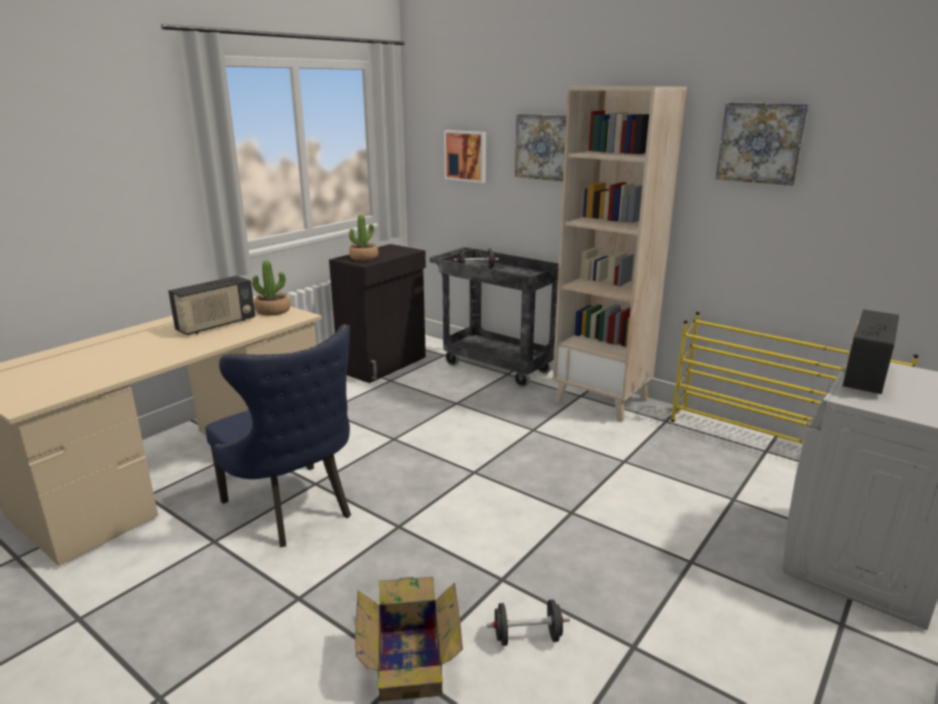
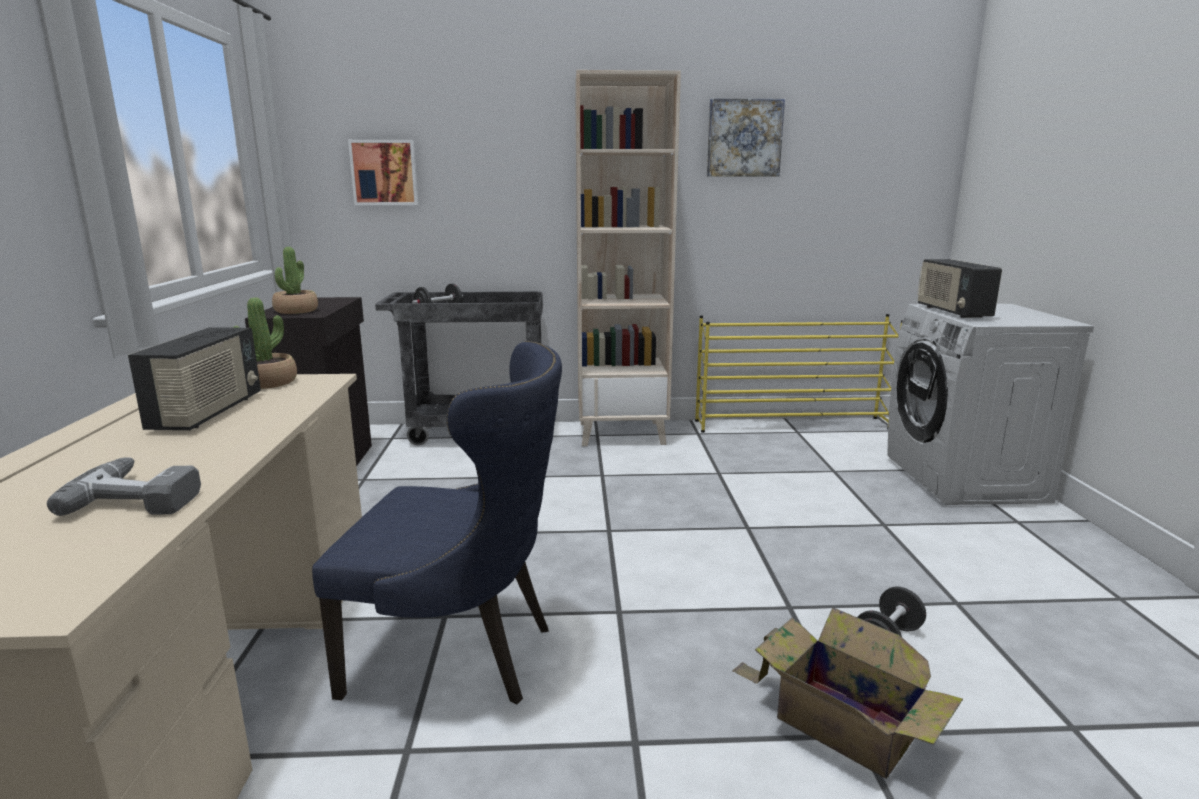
camera: 40 degrees left, 5 degrees down
(118, 366) = (143, 495): none -> power drill
(544, 147) = (501, 155): picture -> none

